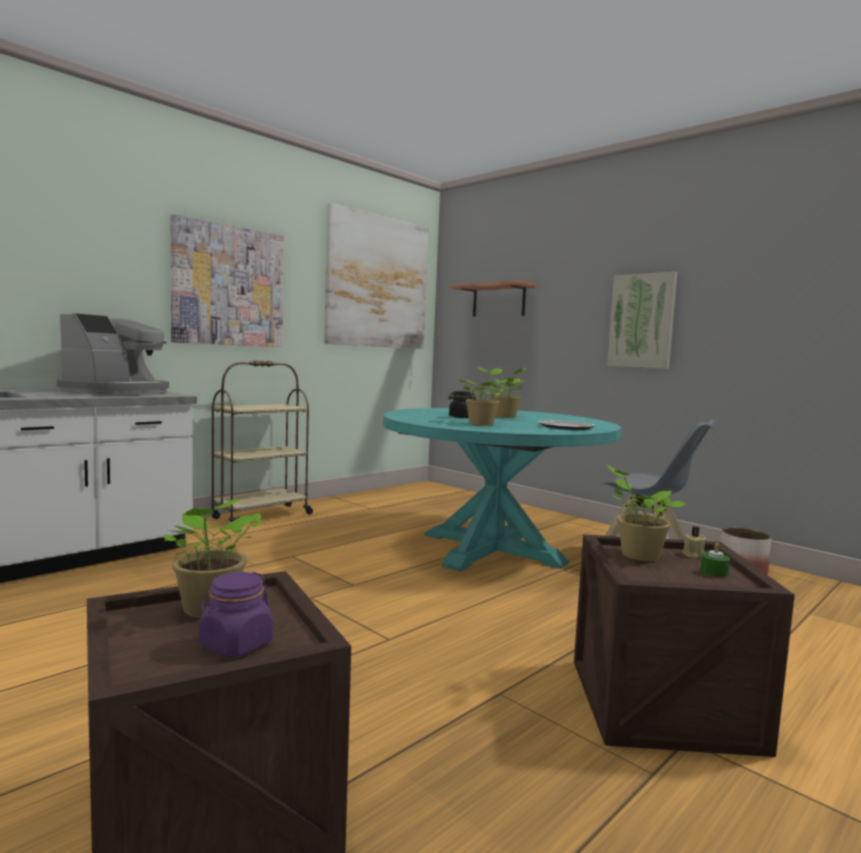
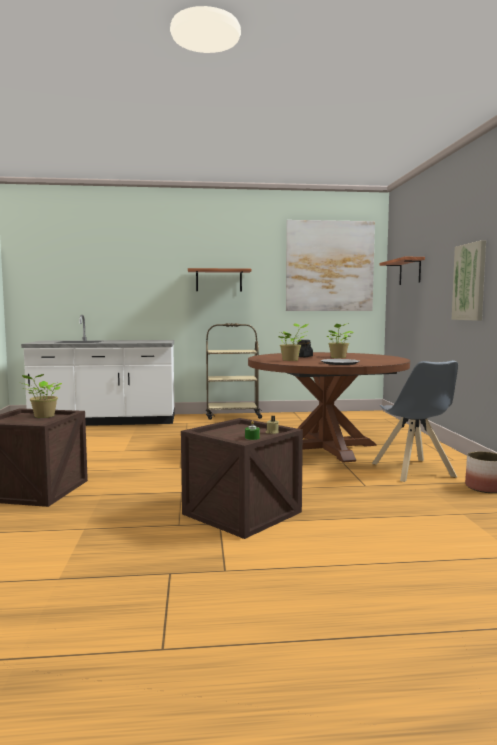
camera: 40 degrees right, 0 degrees up
(118, 392) = (146, 341): coffee machine -> none
(228, 286) = (219, 280): picture -> shelf
(236, 644) = (27, 423): purple jar -> none
(492, 548) = (325, 447): turquoise dining table -> brown dining table
(637, 555) = (243, 428): potted plant -> none

